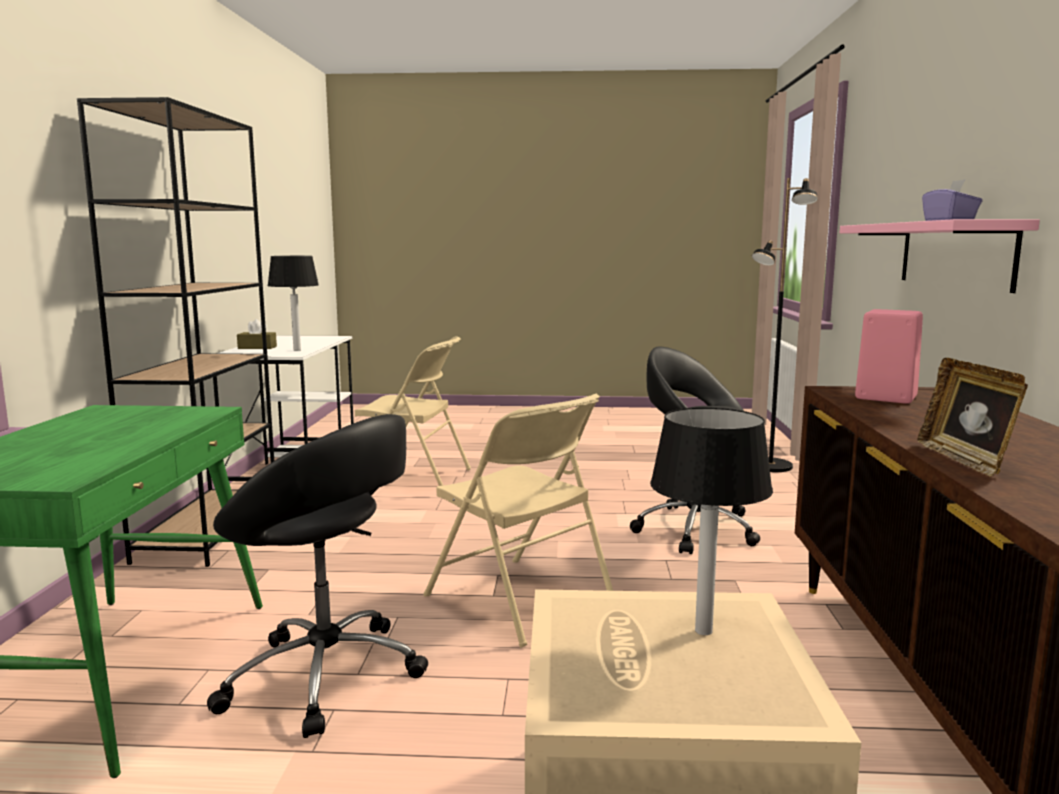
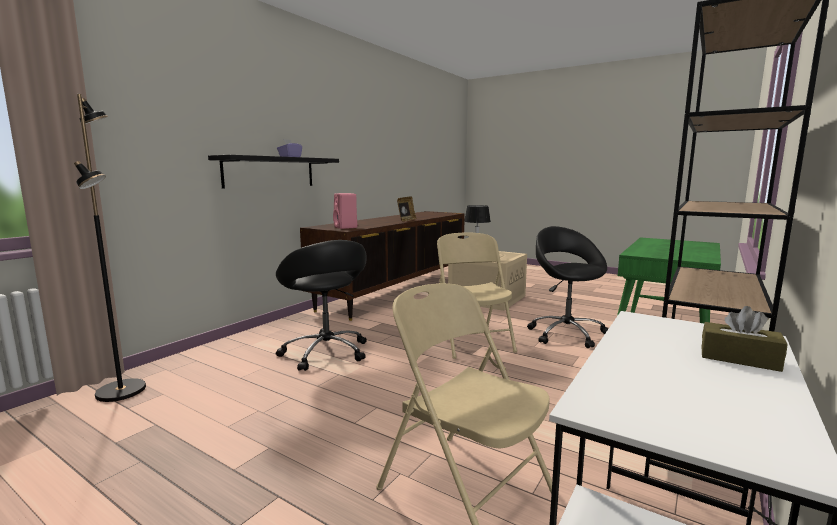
camera: 150 degrees left, 0 degrees up
(297, 350) = (645, 332): table lamp -> none
(954, 254) = (270, 172): pink shelf -> black shelf

